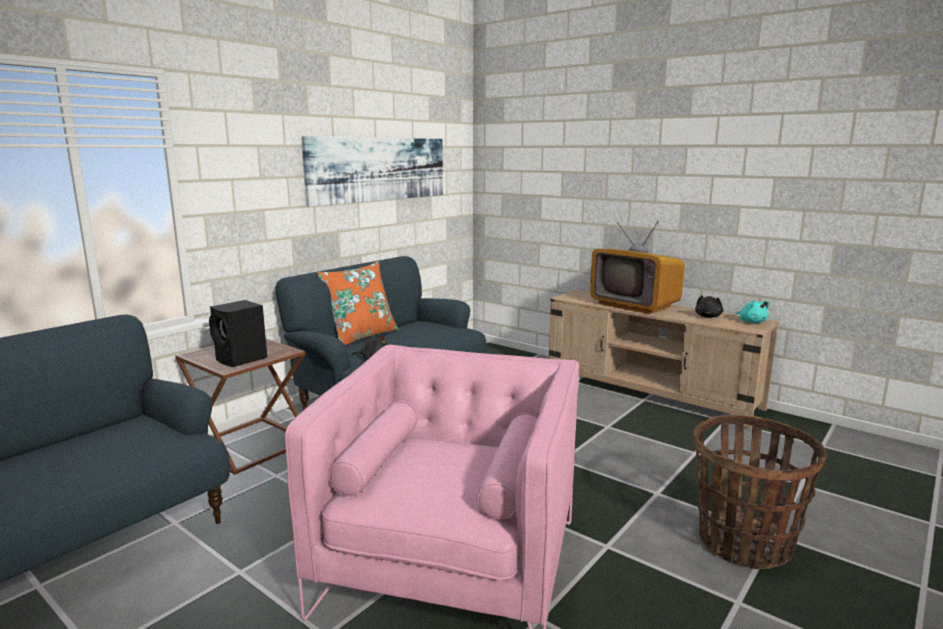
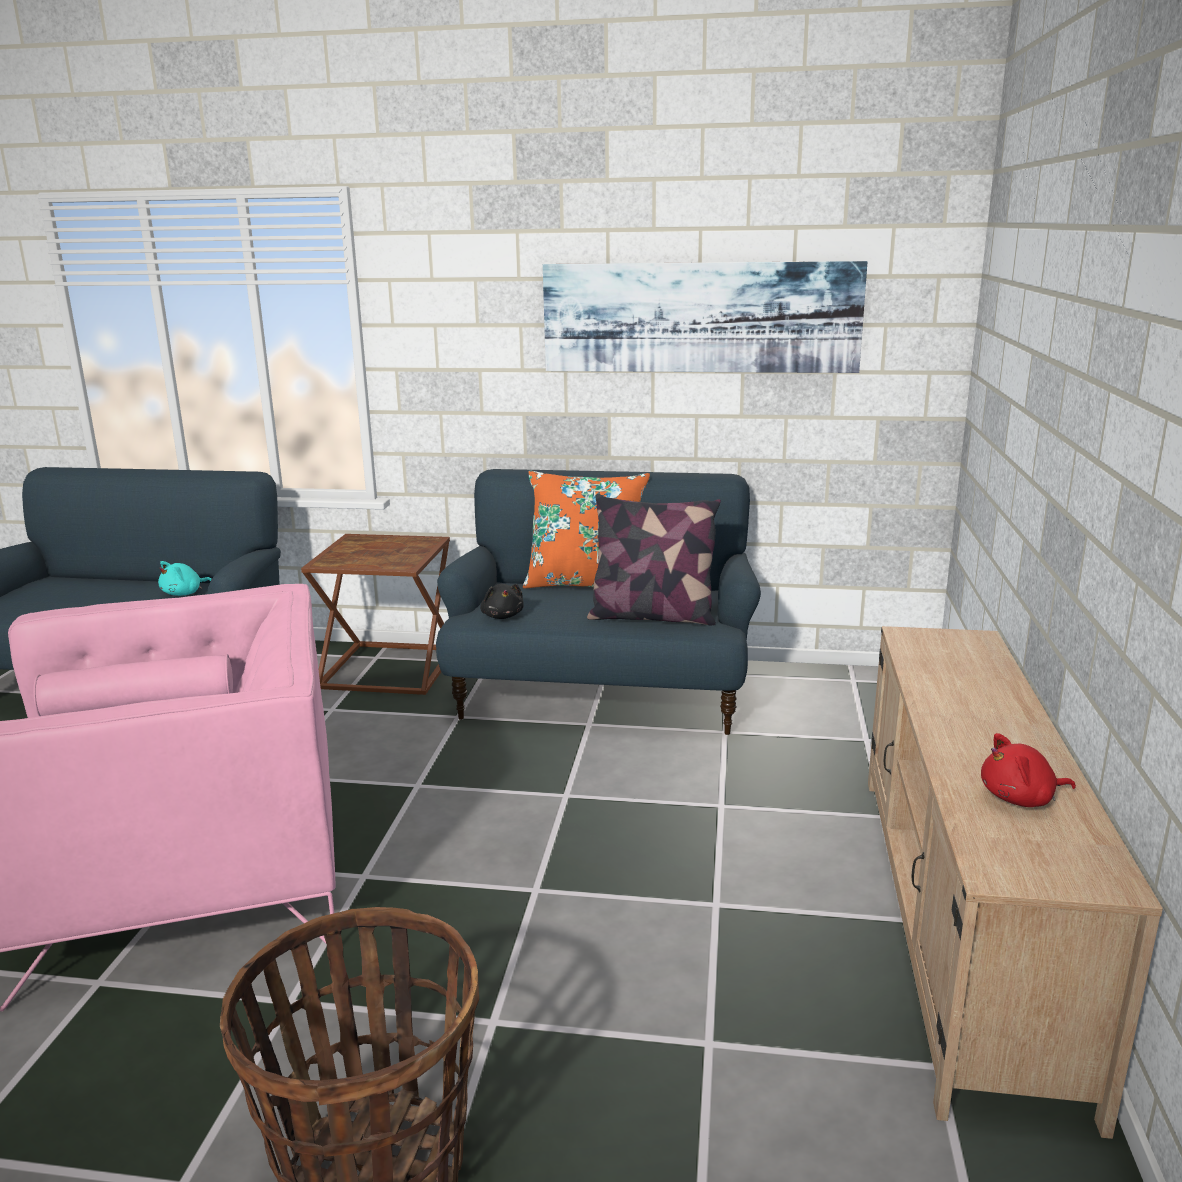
camera: 60 degrees right, 5 degrees up
(242, 359) = (355, 558): black speaker -> none
(432, 335) = (652, 616): none -> pillow
(634, 305) = (972, 703): television -> none
(708, 316) = (1021, 799): black plush toy -> red plush toy
(751, 322) = (1071, 864): turquoise plush toy -> turquoise plush toy (184, 593)

